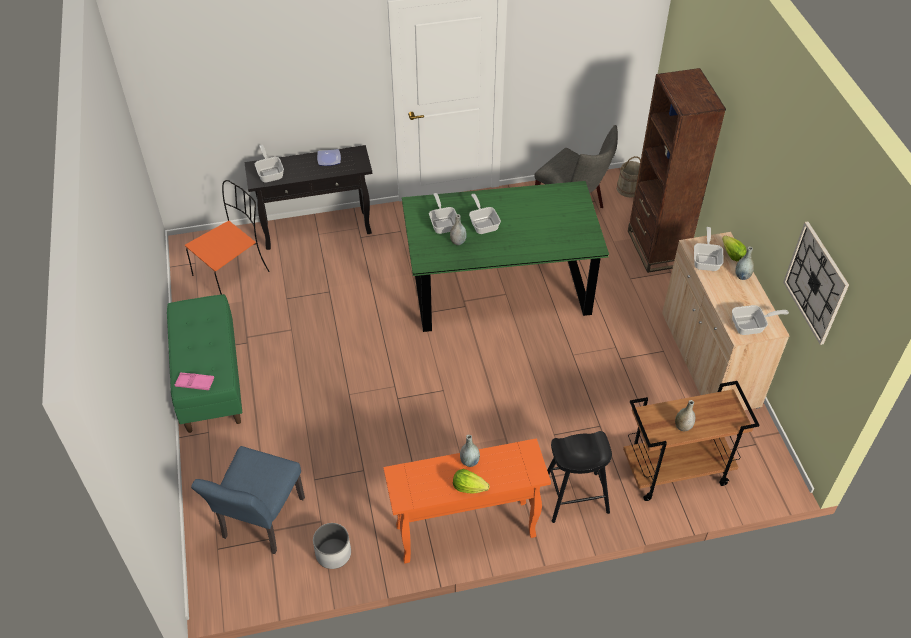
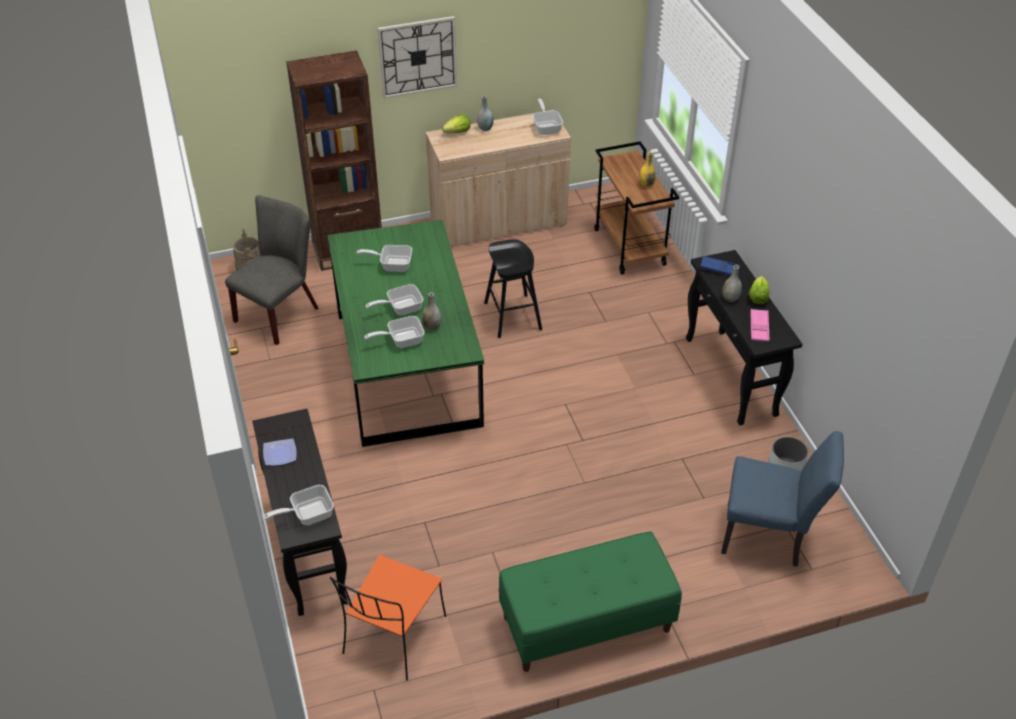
camera: 95 degrees left, 5 degrees down
(195, 383) = (653, 571): pink tray -> pink tray (759, 328)
(232, 273) = (393, 637): orange chair -> orange chair turned 105 degrees counterclockwise
(464, 532) = (731, 377): orange console table -> black console table
(518, 460) = (719, 269): none -> blue tray
(575, 497) = (673, 307): black stool -> black stool (512, 316)
(683, 426) = (646, 184): grey vase -> yellow vase
(706, 260) = (466, 146): frying pan -> frying pan (392, 265)
(816, 283) = (555, 46): wall clock -> wall clock (418, 57)

